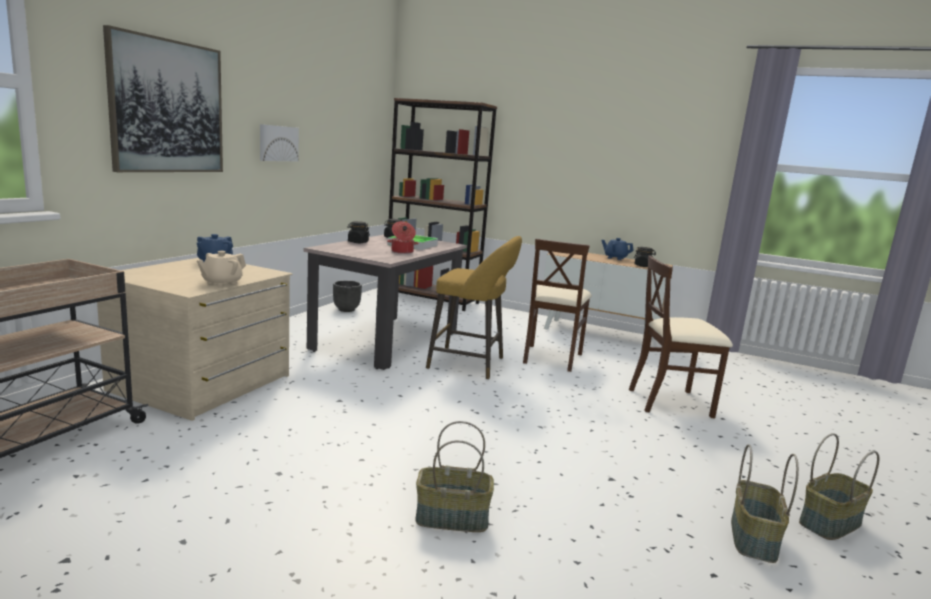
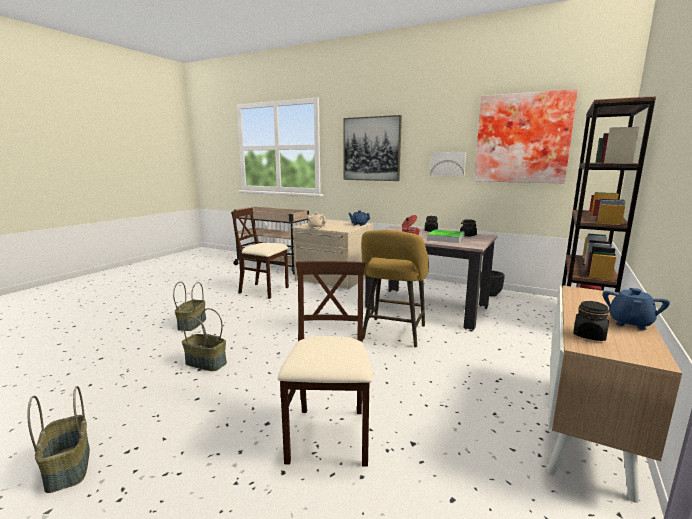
camera: 95 degrees right, 0 degrees up
(338, 115) = (522, 138): none -> picture
(551, 357) = (437, 373): beige chair -> beige chair (264, 290)
(754, 539) = (96, 412): basket -> basket (205, 363)

